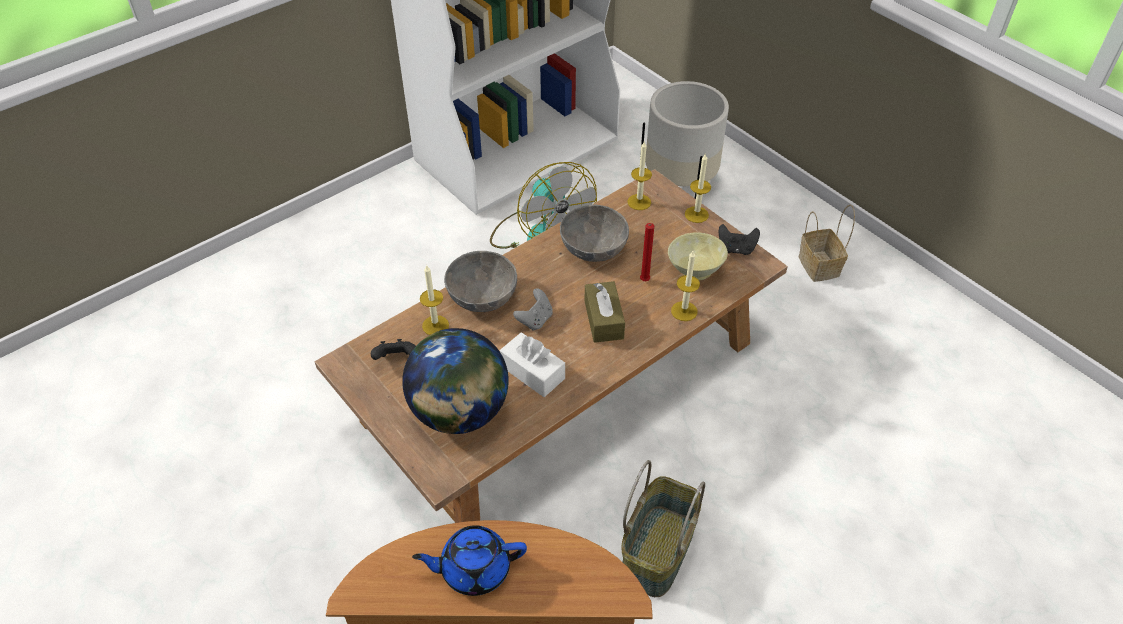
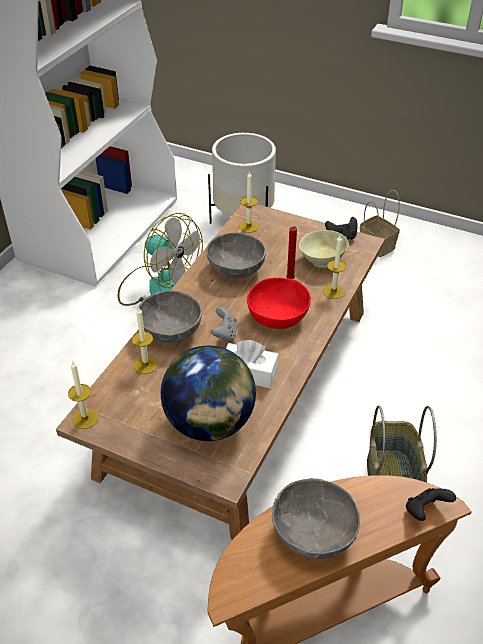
camera: 25 degrees left, 5 degrees down
(396, 359) = (128, 401): black game controller -> black game controller (425, 511)
(474, 569) = (314, 533): blue teapot -> grey bowl
(603, 319) = (278, 316): brown tissue box -> red bowl
(696, 214) = (297, 223): candle -> candle (85, 418)

